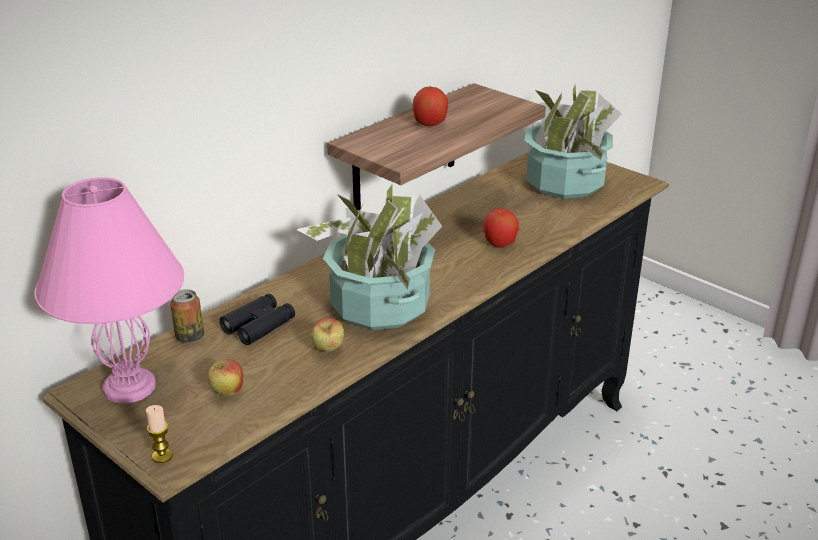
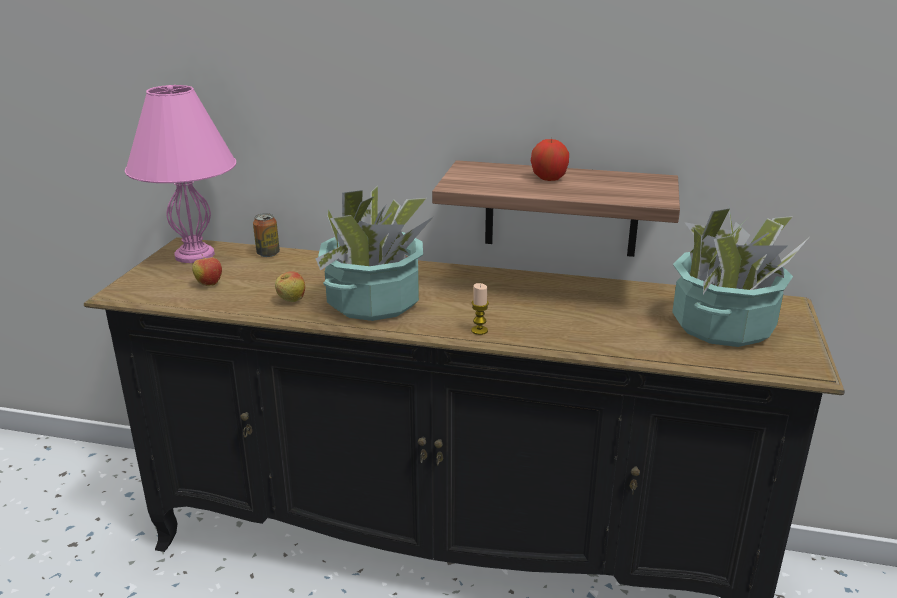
camera: 60 degrees right, 5 degrees down
(162, 456) = (123, 287): candle -> candle (479, 330)
(259, 325) = (302, 269): black binoculars -> none
(499, 243) = (545, 324): apple -> none

